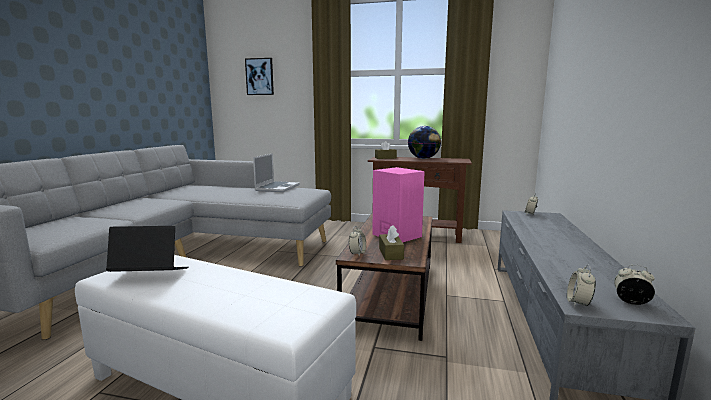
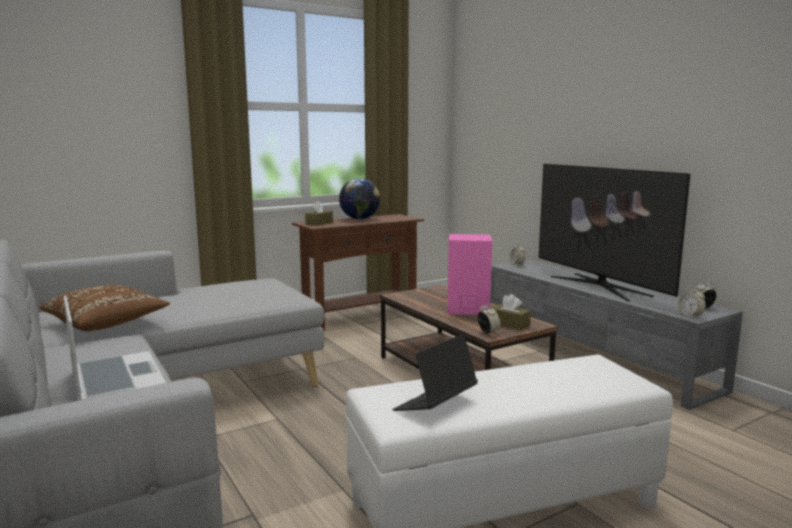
camera: 45 degrees left, 0 degrees up
(191, 193) = (107, 323): none -> brown pillow
(260, 76) = (75, 103): picture -> none
(277, 188) = (214, 287): laptop -> laptop (114, 380)
(558, 247) = (599, 286): none -> television

